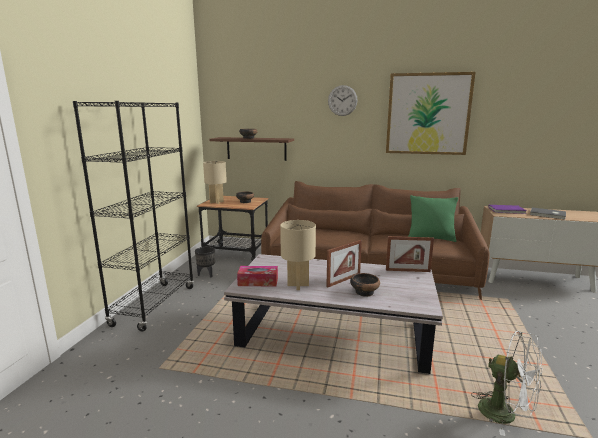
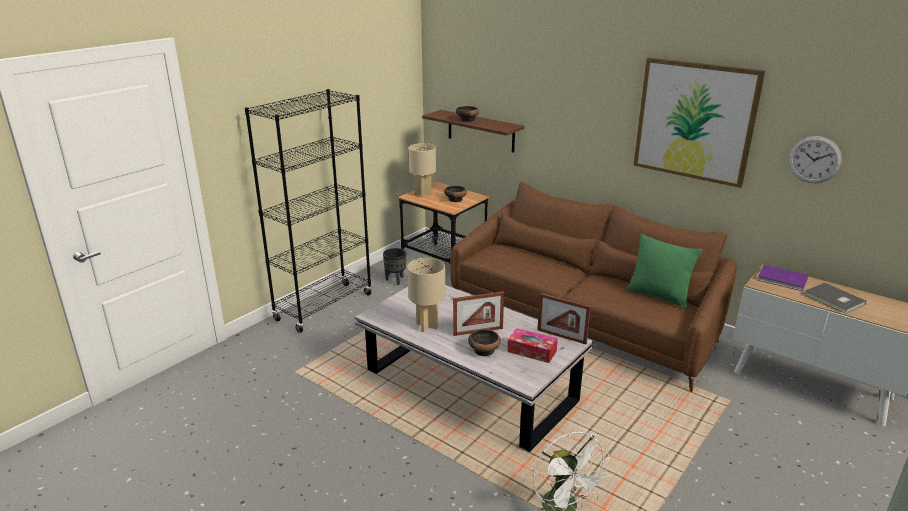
camera: 25 degrees right, 10 degrees up
(258, 281) = (394, 312): tissue box -> tissue box (532, 351)
(342, 100) = (585, 85): wall clock -> wall clock (814, 159)

